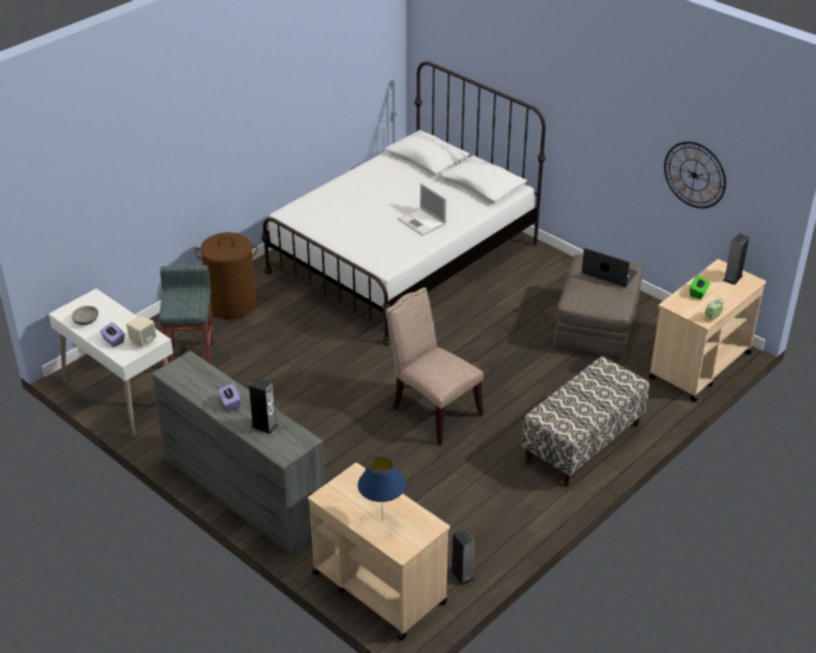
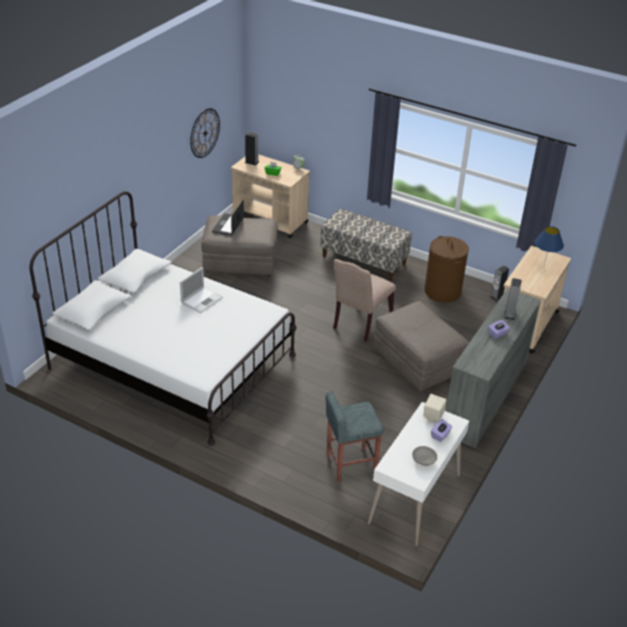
camera: 105 degrees left, 0 degrees up
(232, 305) = (268, 456): brown laundry basket -> brown laundry basket (442, 291)
(339, 448) = (417, 361): none -> grey ottoman

